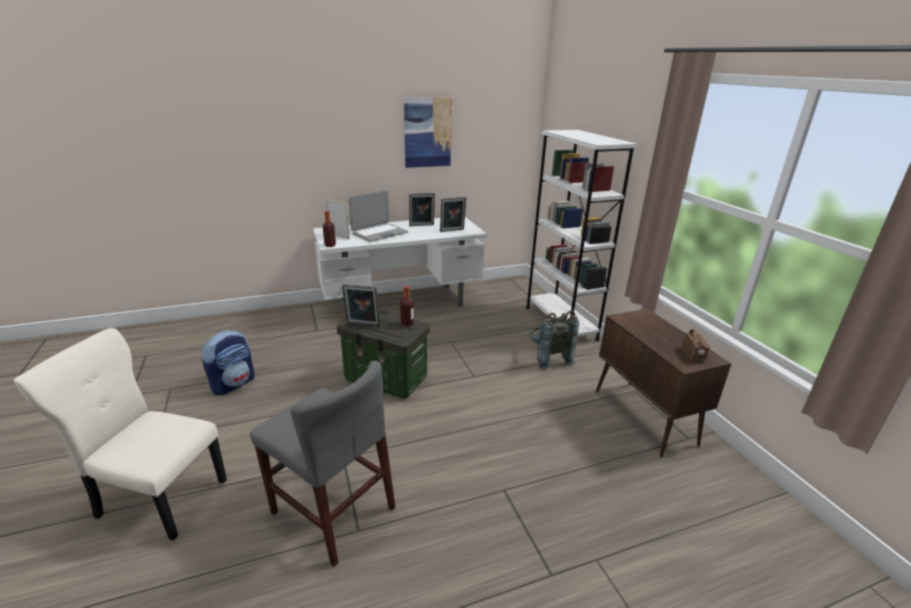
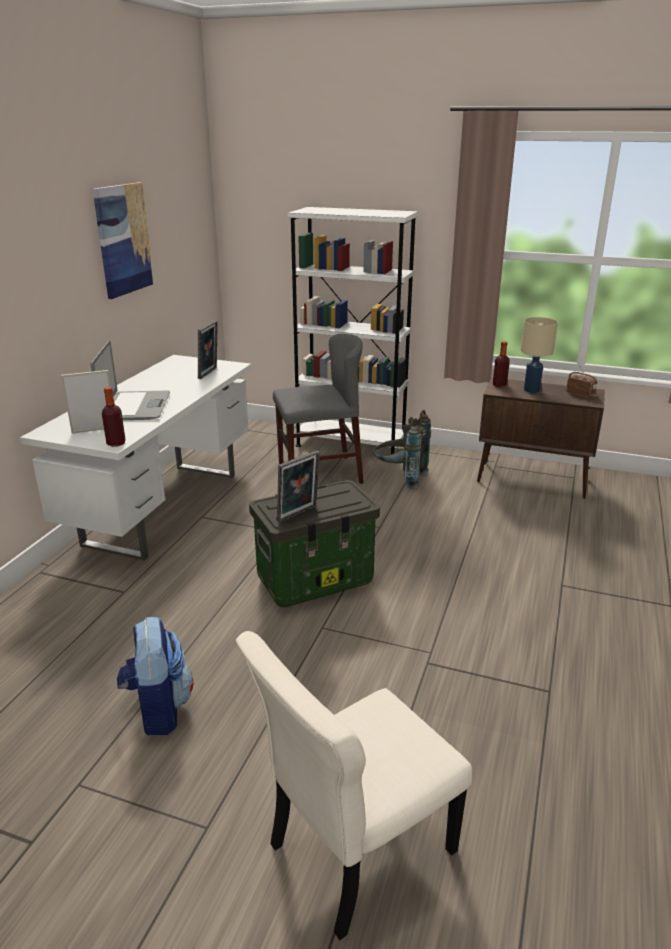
camera: 50 degrees left, 0 degrees up
(333, 510) = (507, 699): grey chair -> grey chair (319, 473)
(407, 324) = (334, 489): bottle -> bottle (499, 385)
(422, 225) = (159, 380): picture frame -> none
(655, 331) = (531, 390): none -> beige table lamp

